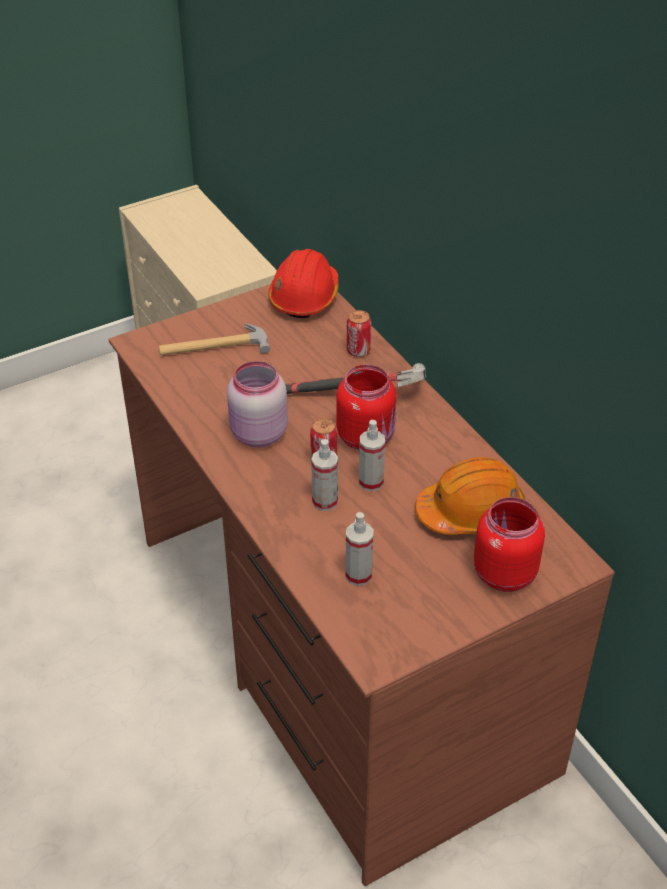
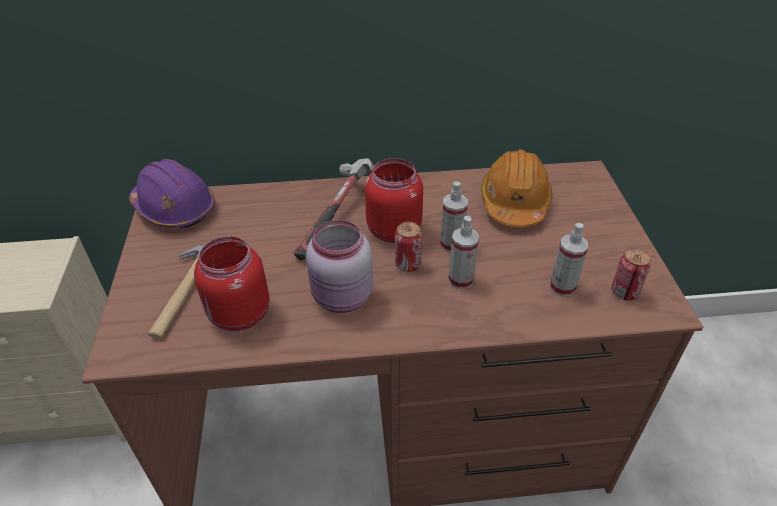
camera: 65 degrees left, 0 degrees up
(304, 297) = (175, 208): red hard hat -> purple hard hat
(358, 351) = (279, 200): can -> can (624, 292)
(502, 574) = (588, 209): red jar -> red jar (238, 315)

